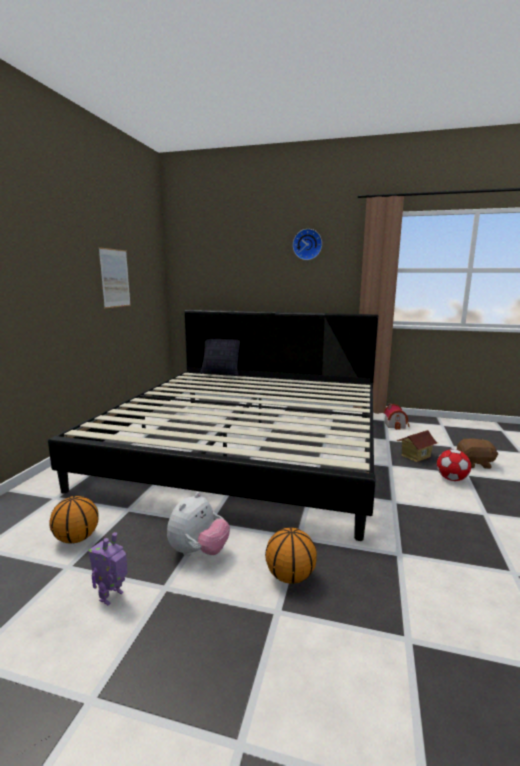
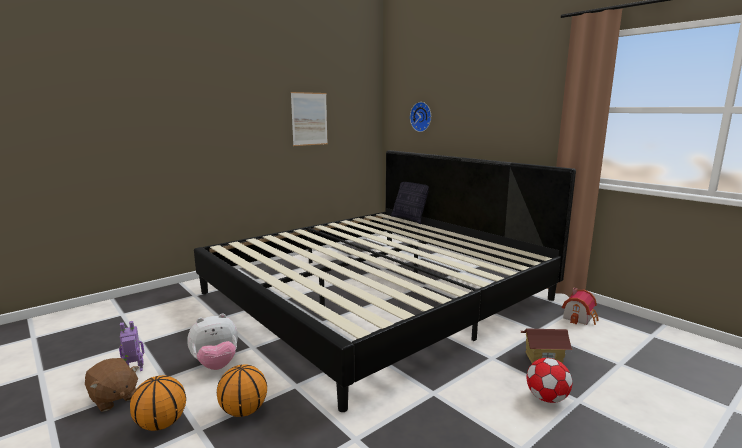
camera: 35 degrees right, 0 degrees up
(77, 538) = (168, 326): basketball -> basketball (162, 424)
(307, 244) = (508, 79): wall clock -> wall clock (422, 117)
(475, 463) = (616, 394): brown plush toy -> brown plush toy (113, 398)

